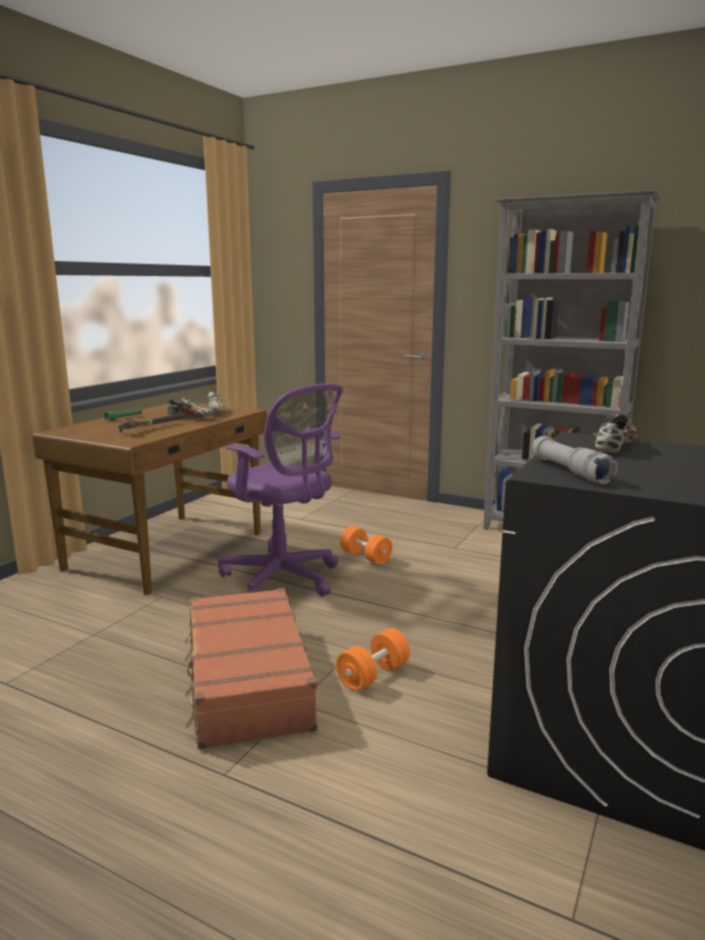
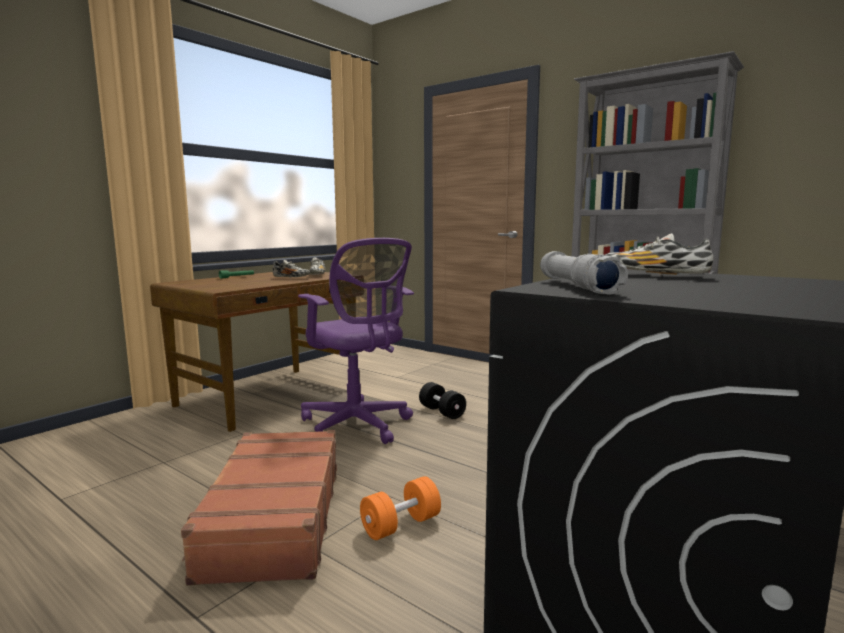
camera: 10 degrees right, 5 degrees down
(148, 429) = (246, 283): hammer -> none
(365, 557) = (442, 412): orange dumbbell -> black dumbbell
(615, 447) = (654, 275): shoe -> shoe turned 105 degrees counterclockwise

